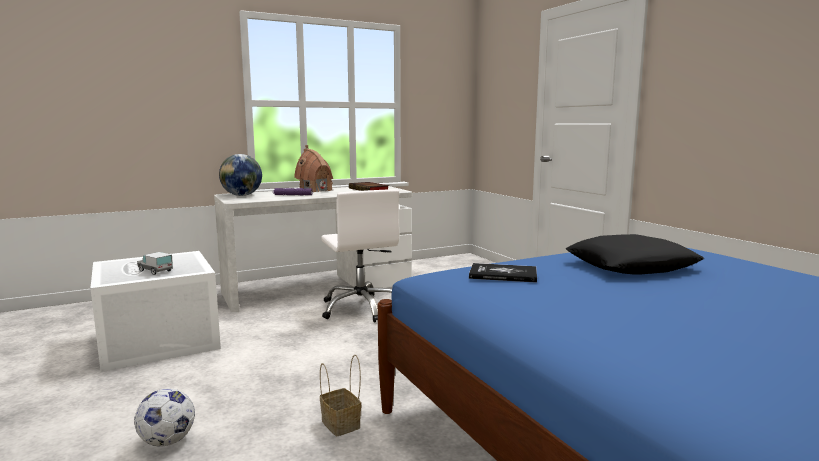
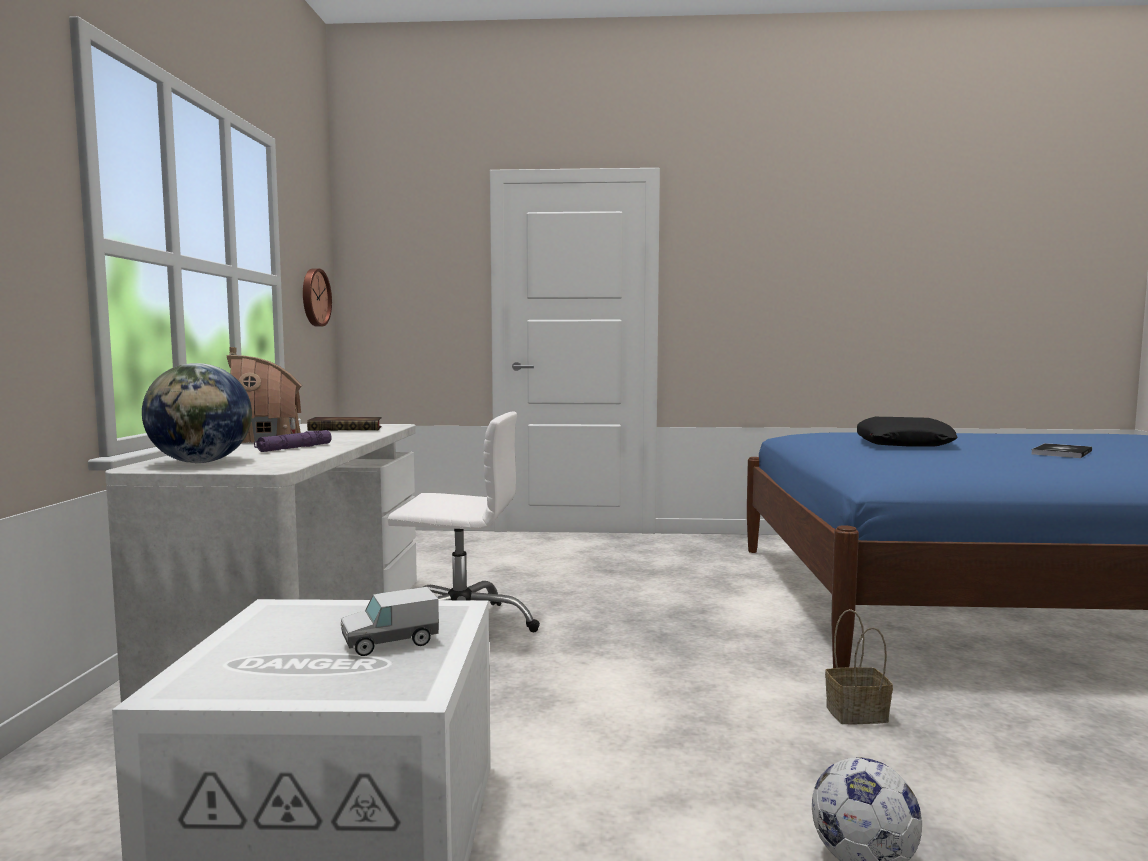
camera: 60 degrees left, 5 degrees down
(442, 111) = (314, 297): none -> wall clock
(503, 274) = (923, 462): book -> book (1062, 452)

